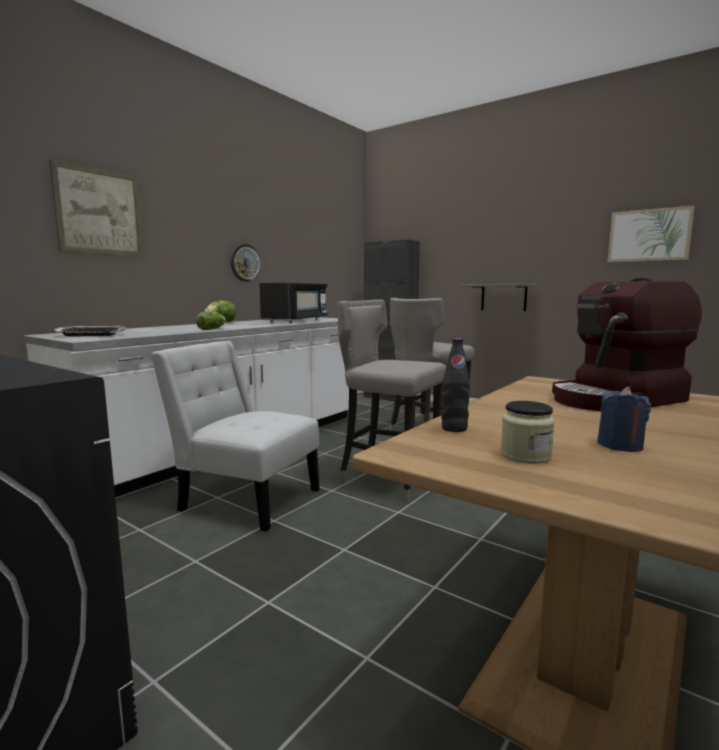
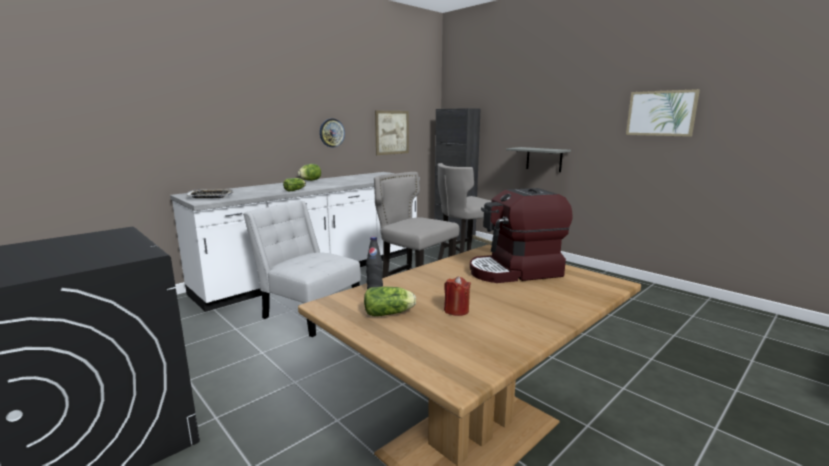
camera: 10 degrees right, 5 degrees up
(99, 212) = (219, 105): picture -> picture (392, 132)
(296, 321) = (367, 179): black microwave -> none
(525, 455) = (390, 313): jar -> lettuce
(620, 445) = (456, 310): blue candle -> red candle

